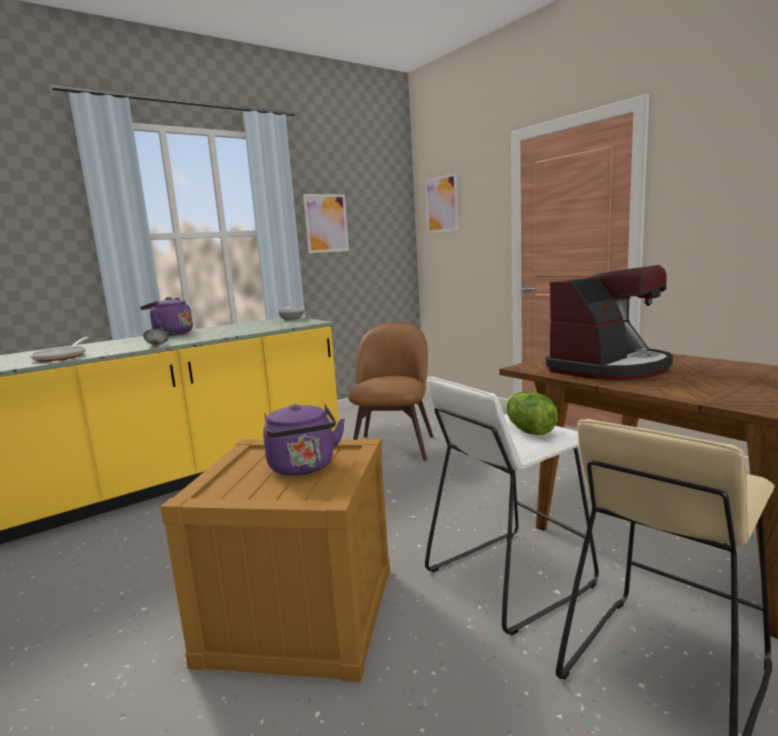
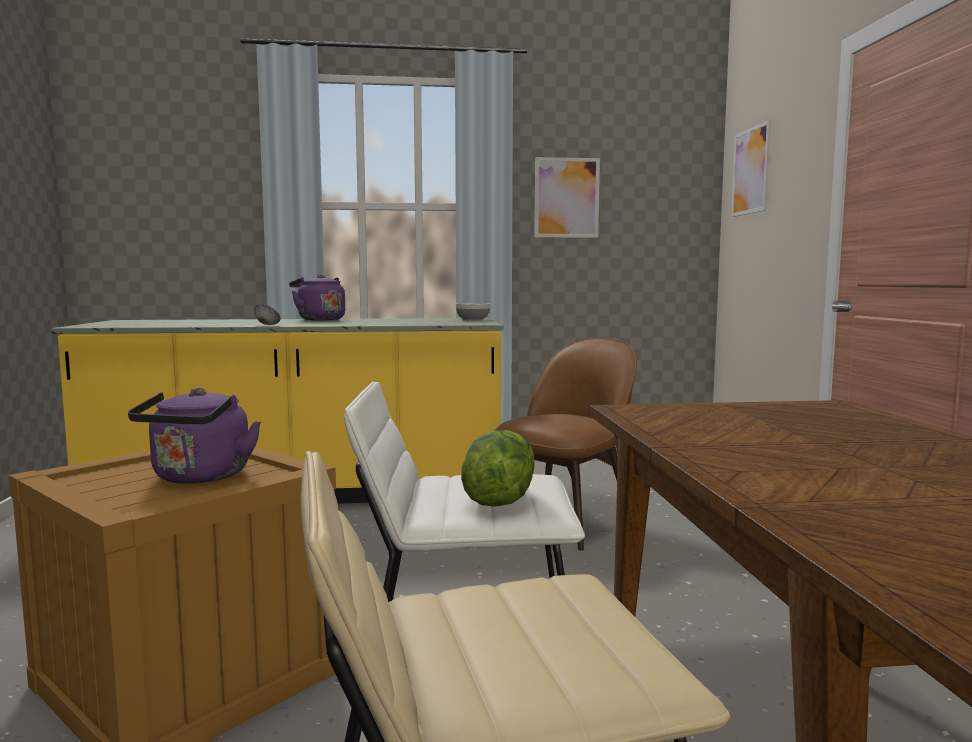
camera: 30 degrees right, 5 degrees down
(63, 356) = (175, 324): frying pan -> none
(610, 368) = (756, 431): coffee machine -> none

